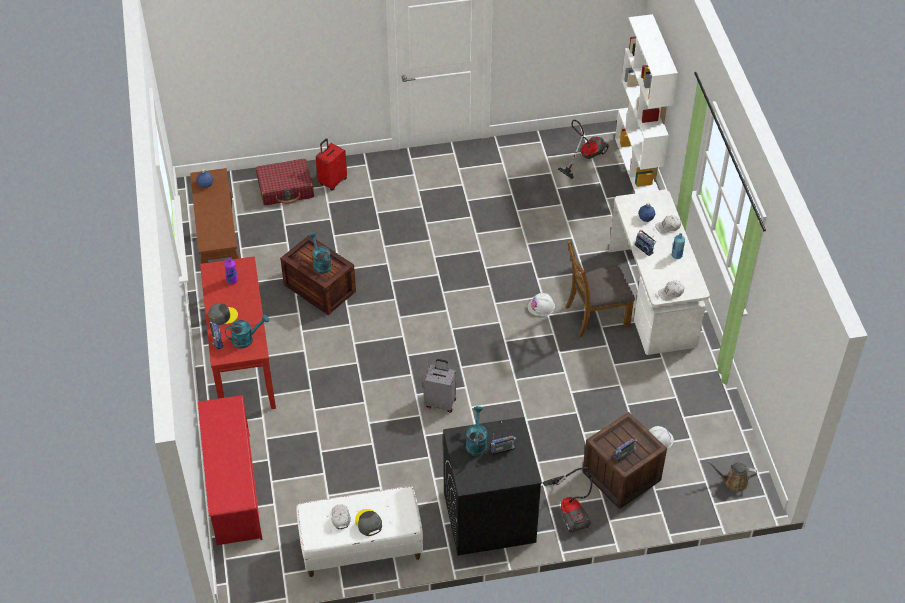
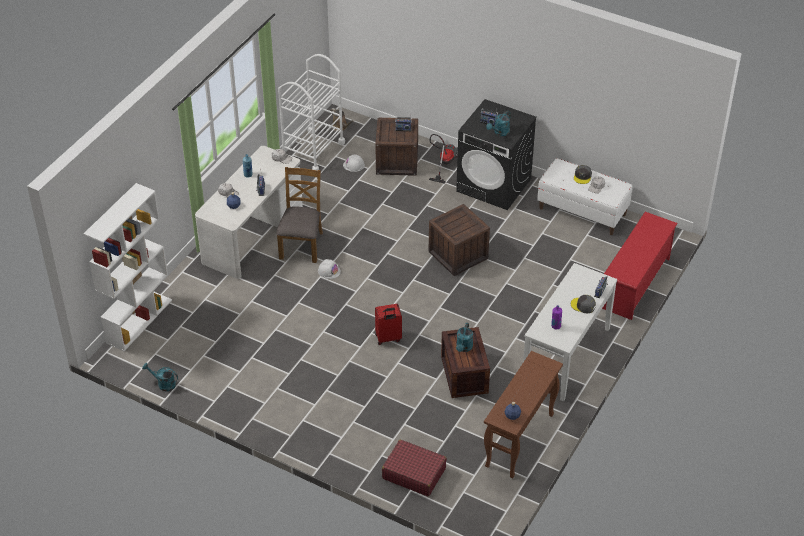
camera: 140 degrees left, 5 degrees down
(241, 362) = (566, 356): red console table -> white console table
(246, 339) = (579, 281): turquoise watering can -> turquoise watering can (163, 384)
(332, 181) = (371, 455): red suitcase -> red suitcase (388, 338)
(440, 402) = (458, 255): grey suitcase -> crate
(585, 156) = (163, 351): vacuum cleaner -> none
(596, 316) = (302, 245): brown chair -> brown chair turned 105 degrees counterclockwise
(720, 428) = (313, 151): none -> white cart

